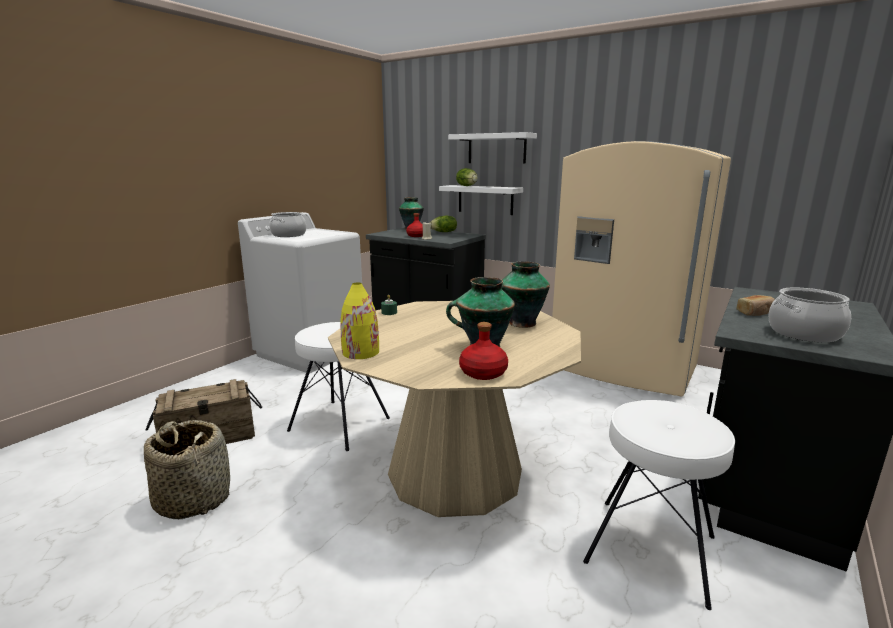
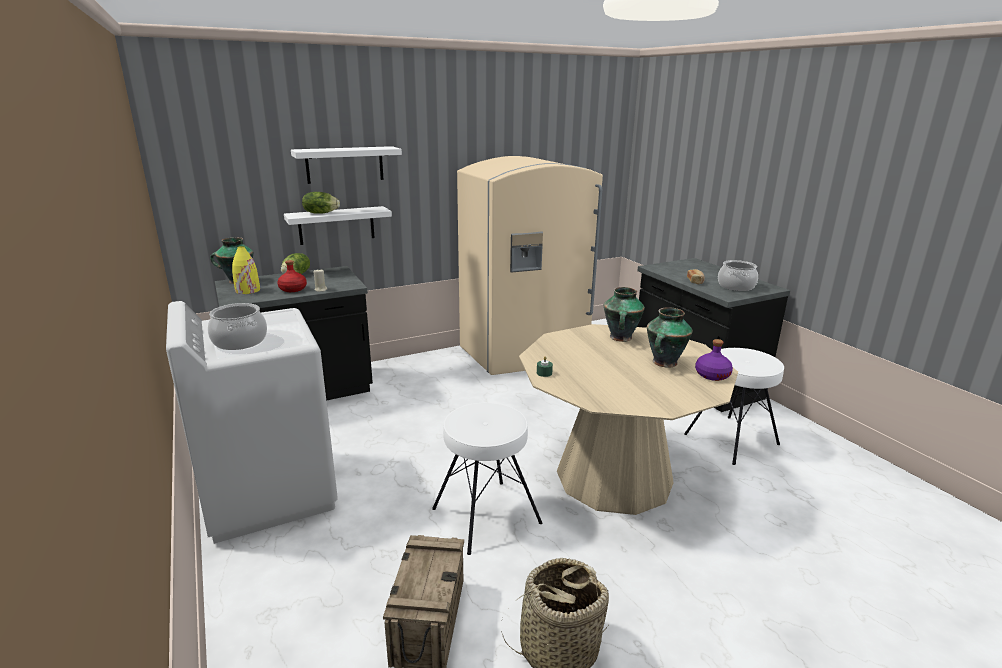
camera: 60 degrees left, 5 degrees up
(360, 352) = (643, 405): yellow vase -> yellow vase (247, 290)
(483, 373) = (712, 375): red bottle -> purple bottle

